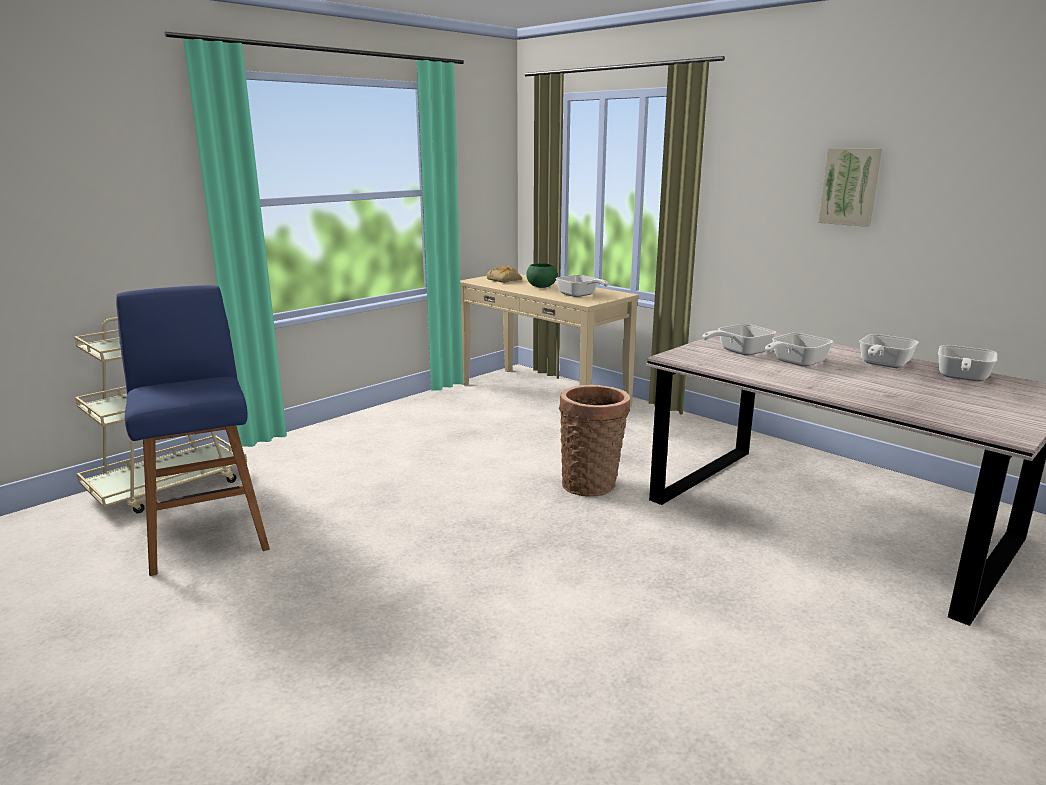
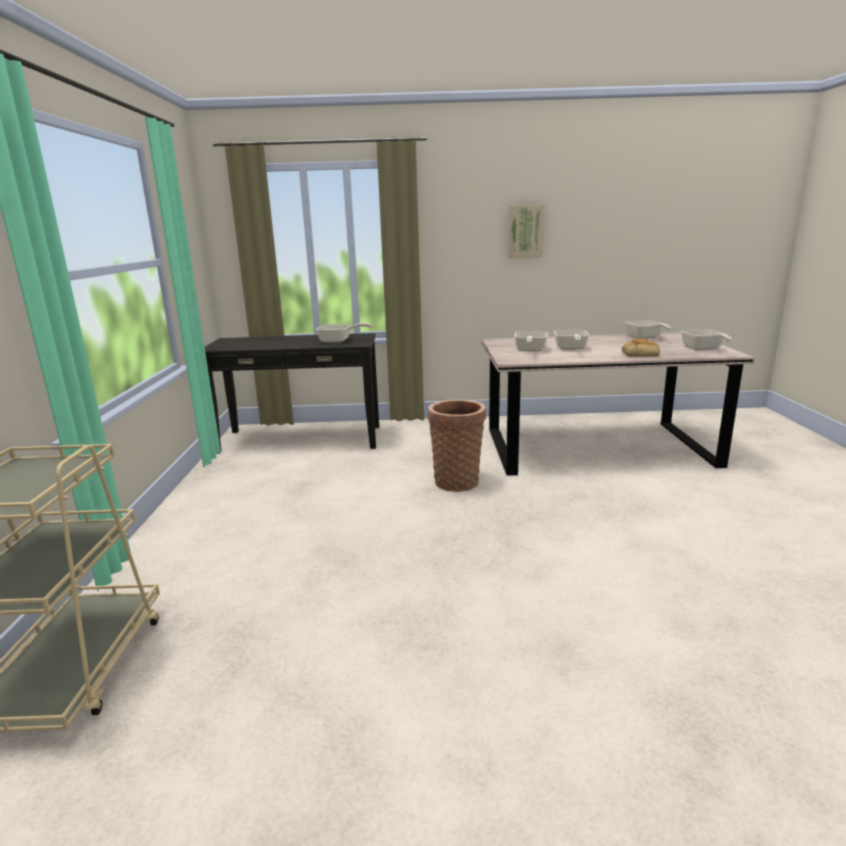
camera: 45 degrees left, 0 degrees up
(207, 536) = (243, 678): blue stool -> none
(505, 280) = (240, 343): bread -> bread (640, 354)
(541, 287) = (289, 341): green bowl -> none
(543, 394) = (301, 439): beige console table -> black console table
(882, 364) = (602, 340): frying pan -> frying pan (703, 349)

